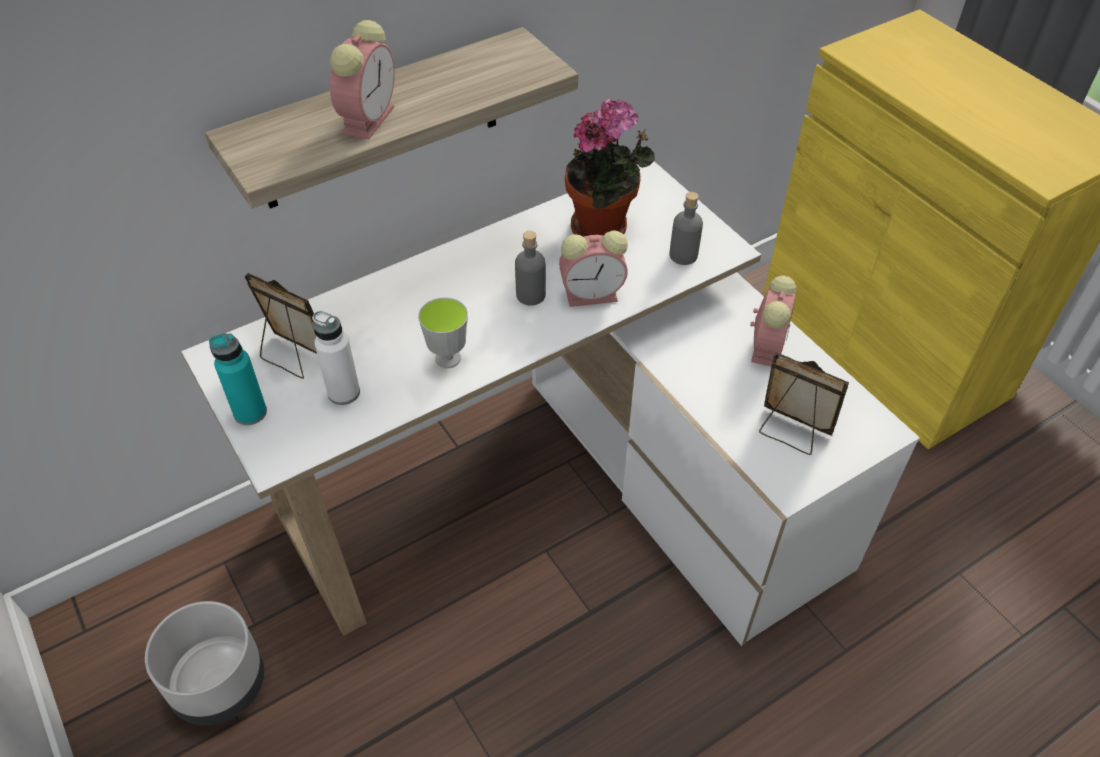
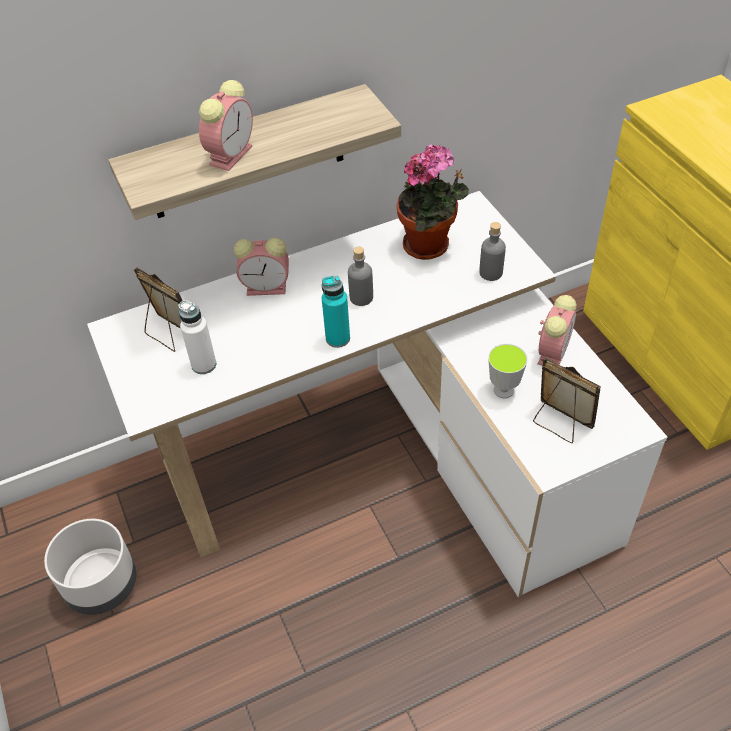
camera: 10 degrees right, 0 degrees up
(250, 412) = (131, 375): turquoise bottle -> turquoise bottle (338, 338)
(448, 358) = (288, 344): cup -> cup (503, 390)
(593, 294) = (411, 300): alarm clock -> alarm clock (268, 287)

